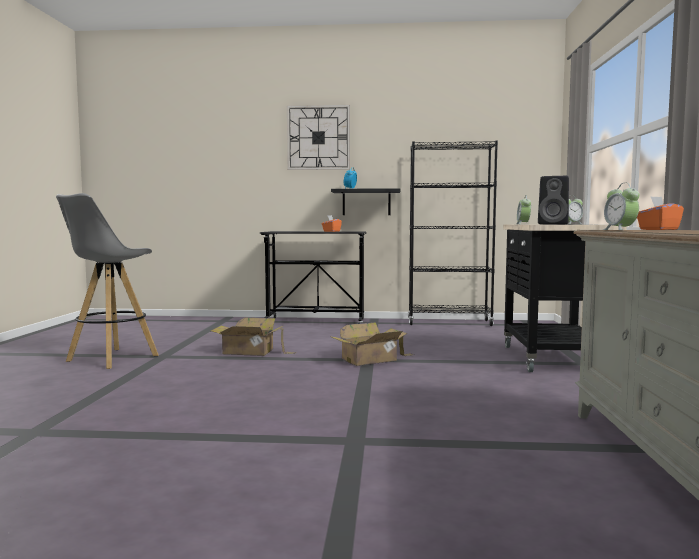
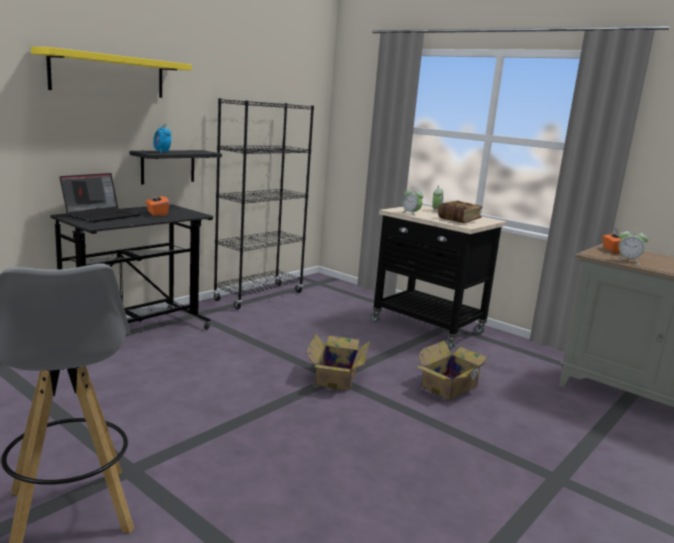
camera: 55 degrees left, 10 degrees up
(250, 352) = (209, 413): cardboard box -> cardboard box (451, 386)
(296, 231) = (102, 215): none -> laptop
(318, 138) = (108, 75): wall clock -> yellow shelf
(553, 224) = (459, 220): black speaker -> book

